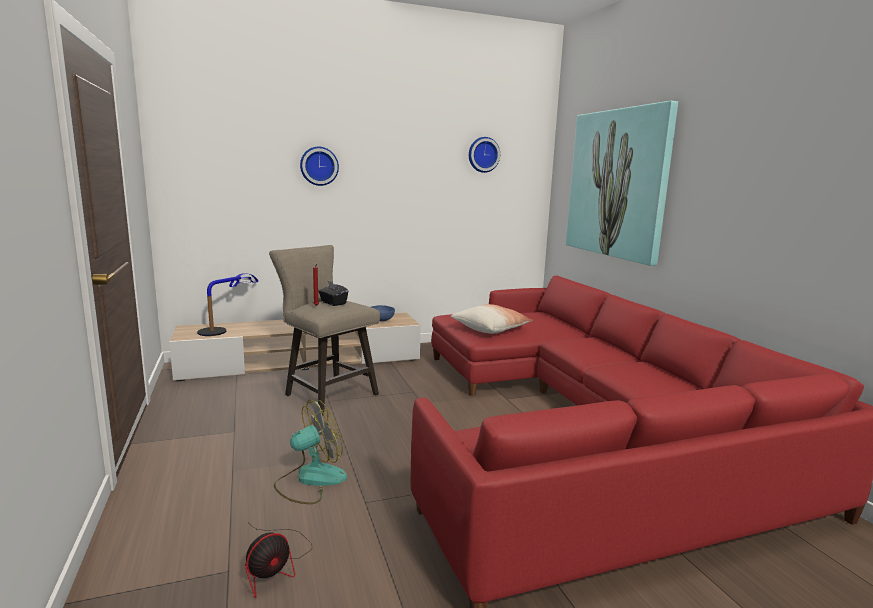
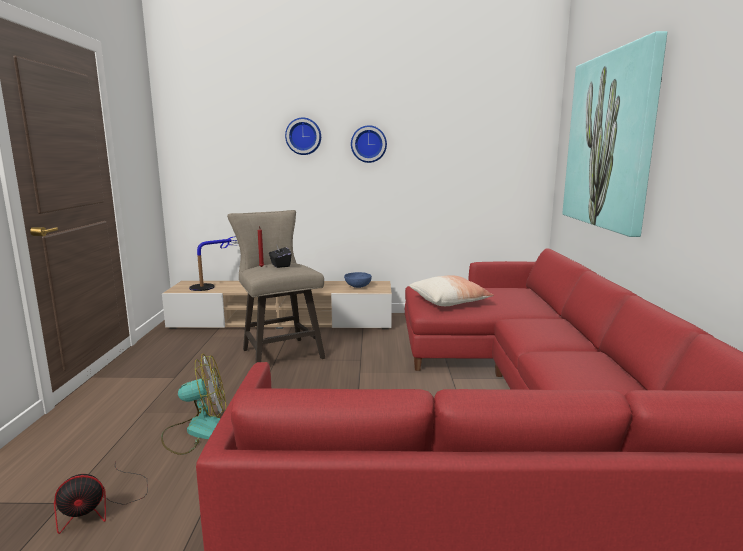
camera: 20 degrees right, 0 degrees up
(483, 154) = (474, 118): wall clock -> wall clock (368, 144)

